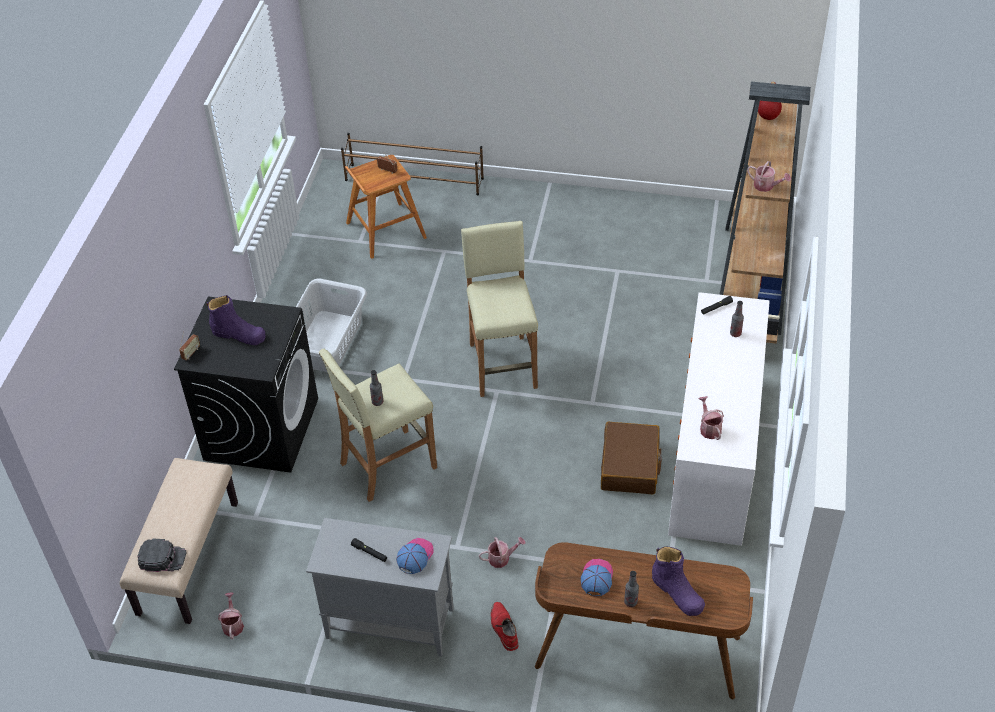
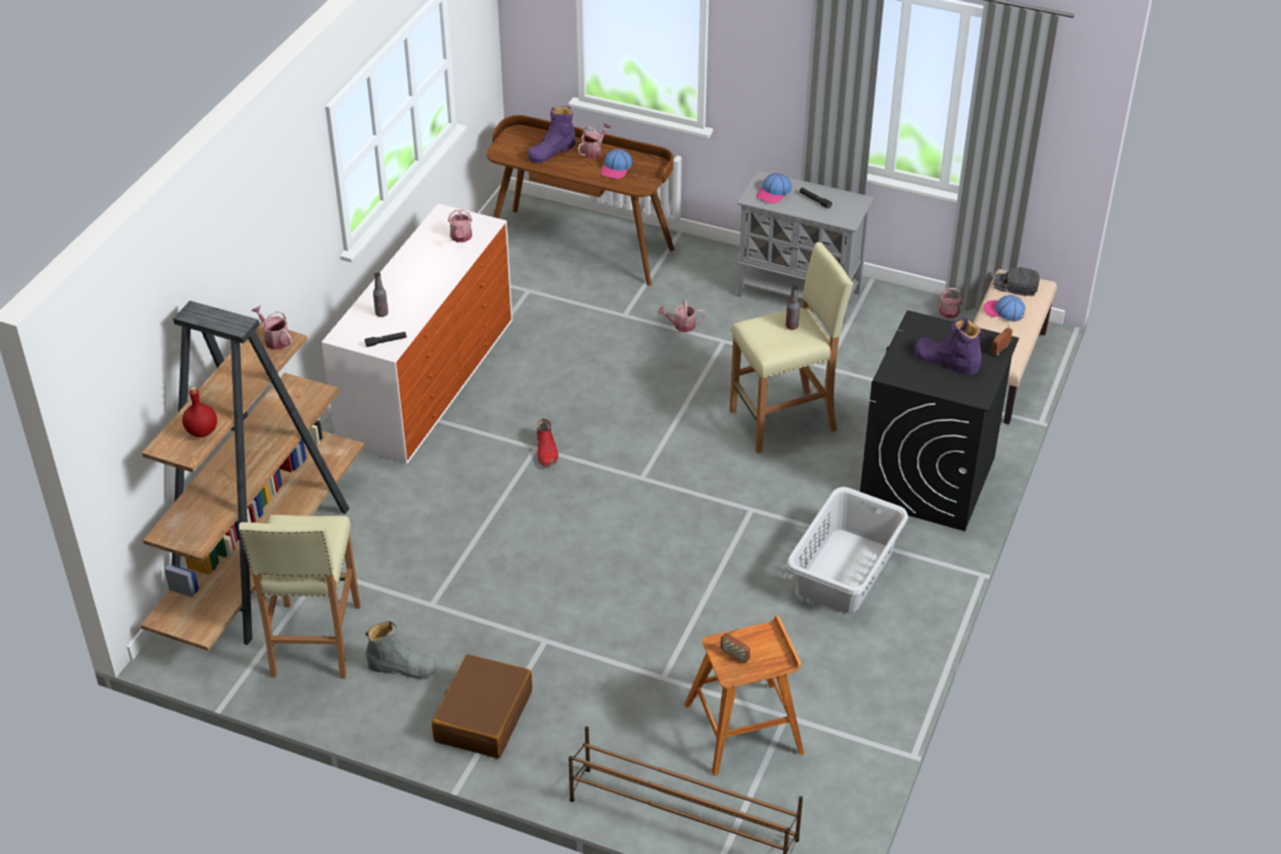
camera: 170 degrees left, 5 degrees down
(179, 520) = (1003, 311): none -> cap
(502, 365) = (626, 506): beige stool -> beige stool (315, 641)
(503, 628) = (694, 277): red boot -> red boot (547, 451)
(617, 230) = (402, 667): none -> grey boot
(630, 466) = (521, 382): brown suitcase -> brown suitcase (483, 716)
(630, 602) = (594, 151): bottle -> watering can
(677, 593) = (552, 151): purple boot -> purple boot turned 105 degrees counterclockwise

